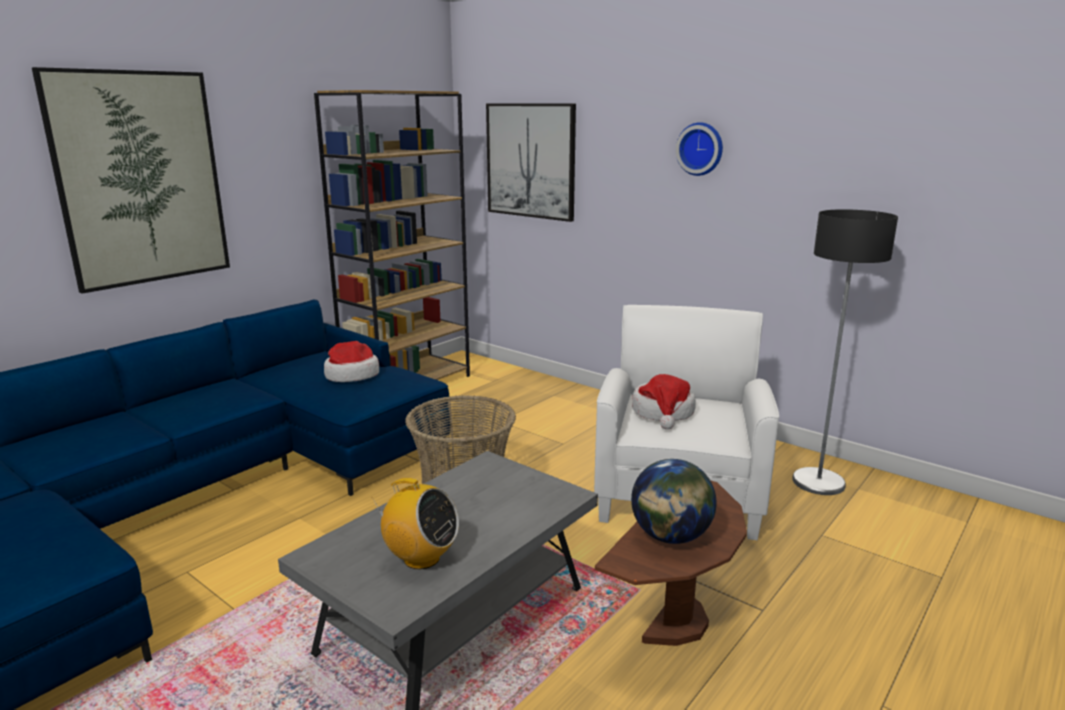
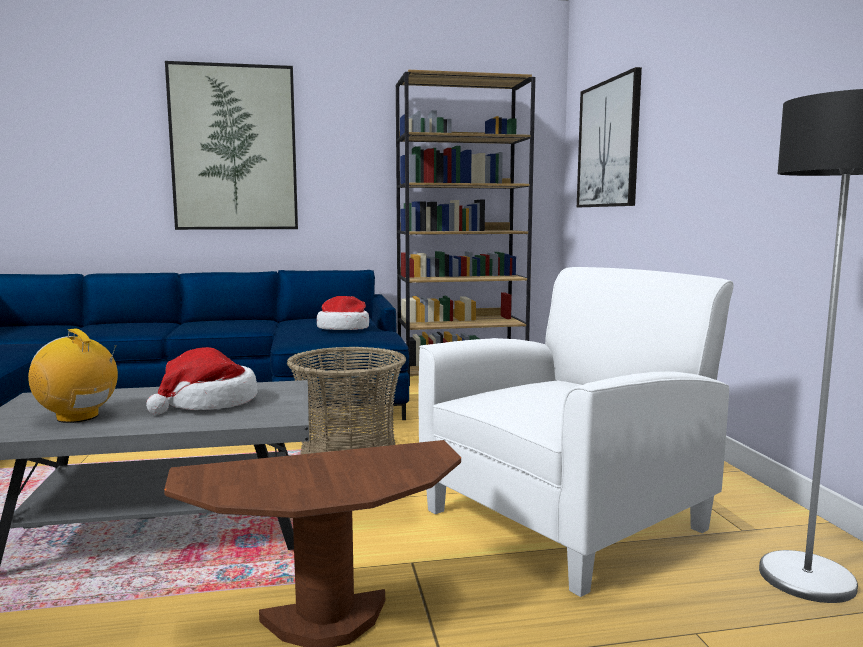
camera: 40 degrees right, 10 degrees down
(421, 558) = (78, 417): radio -> radio turned 150 degrees clockwise
(663, 413) = (535, 391): hat -> hat (209, 403)
(670, 537) = (285, 474): globe -> none
(700, 149) = (742, 82): wall clock -> none

